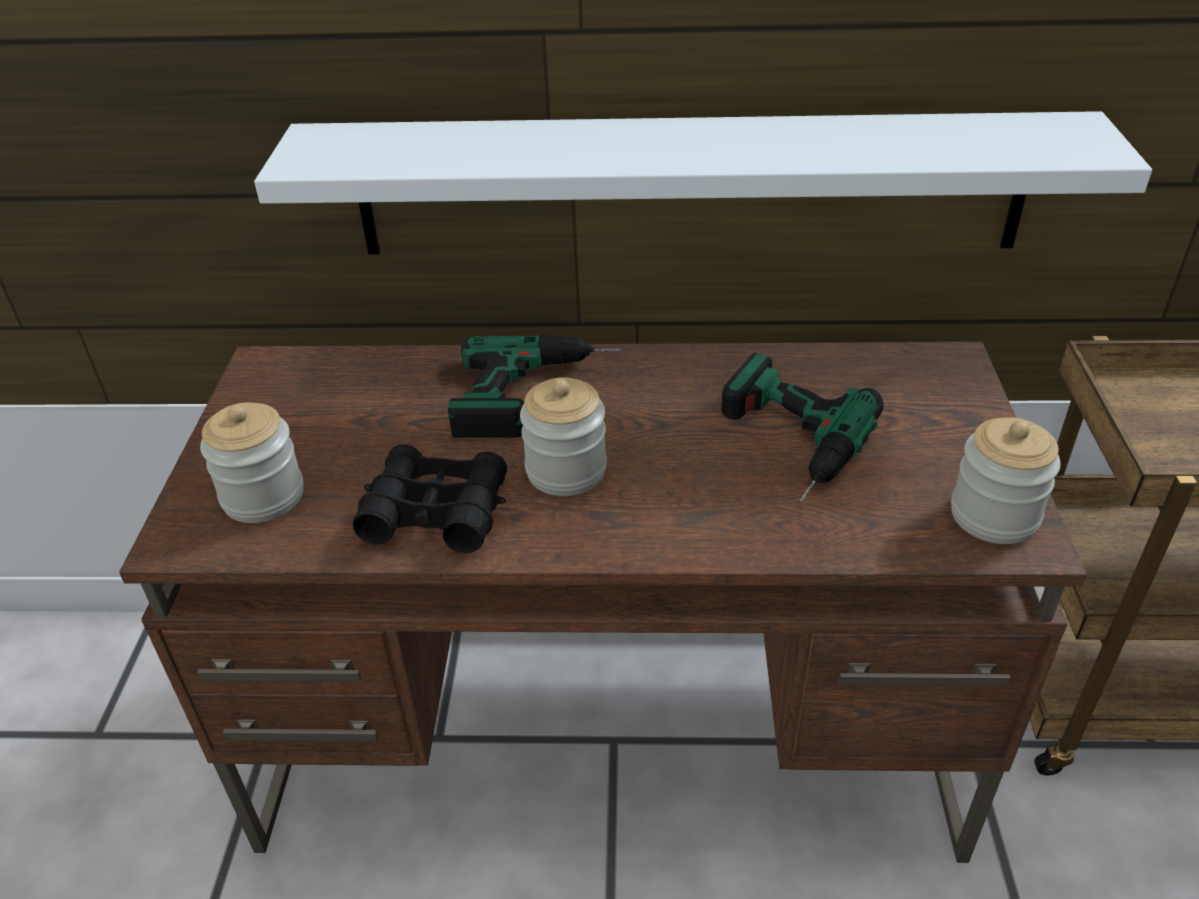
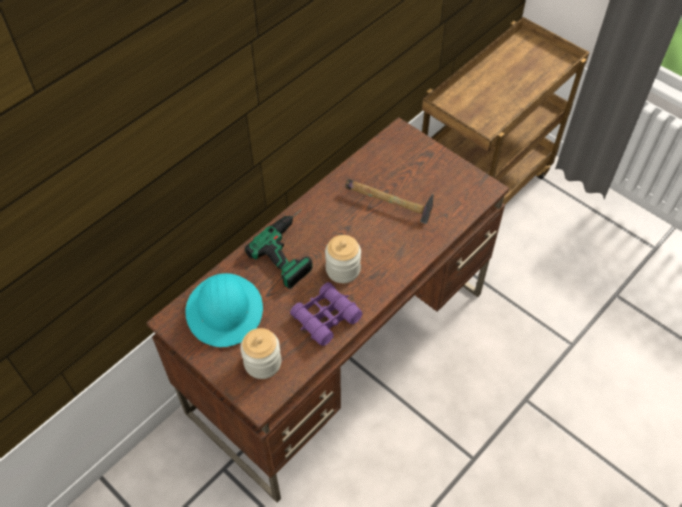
camera: 50 degrees left, 15 degrees up
(333, 400) = (225, 311): none -> turquoise hard hat
(436, 512) = (325, 317): black binoculars -> purple binoculars
(688, 185) = (301, 132): white shelf -> none
(783, 443) = (390, 205): power drill -> hammer
(994, 515) = (471, 186): jar -> none

